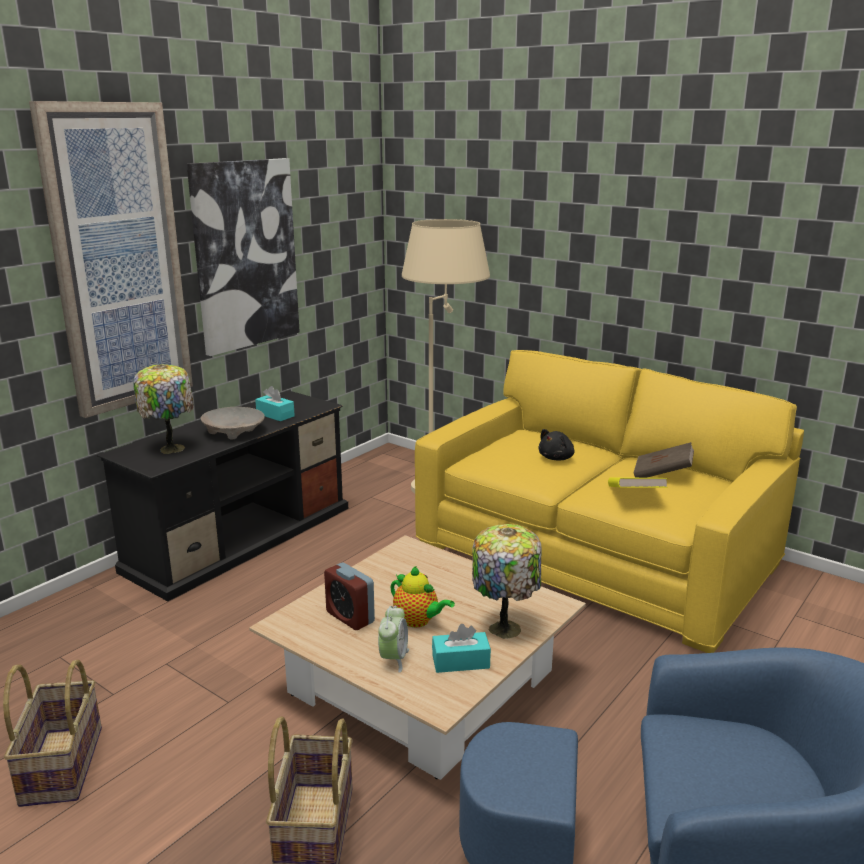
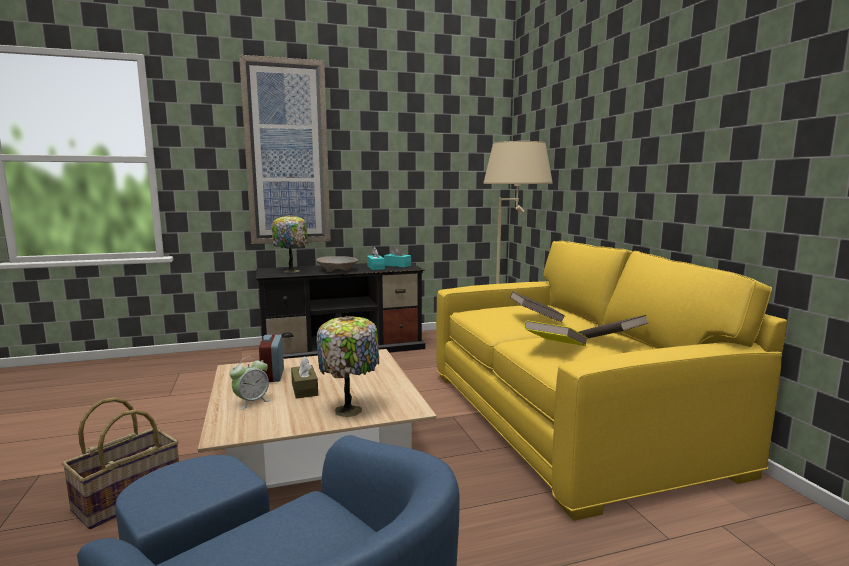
camera: 35 degrees right, 10 degrees down
(60, 765) = (98, 416): basket -> none
(245, 255) = (383, 164): picture -> none
(418, 621) = (304, 389): teapot -> brown tissue box
(460, 662) = (284, 417): turquoise tissue box -> turquoise tissue box (397, 265)
(557, 458) = (536, 318): black plush toy -> brown book

